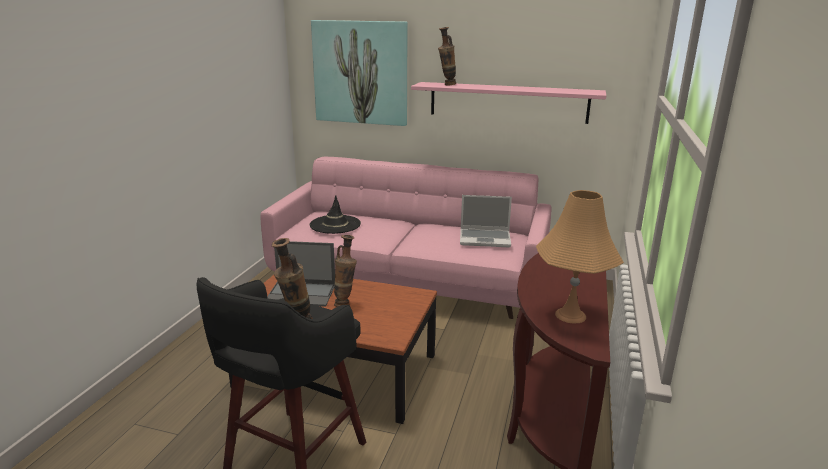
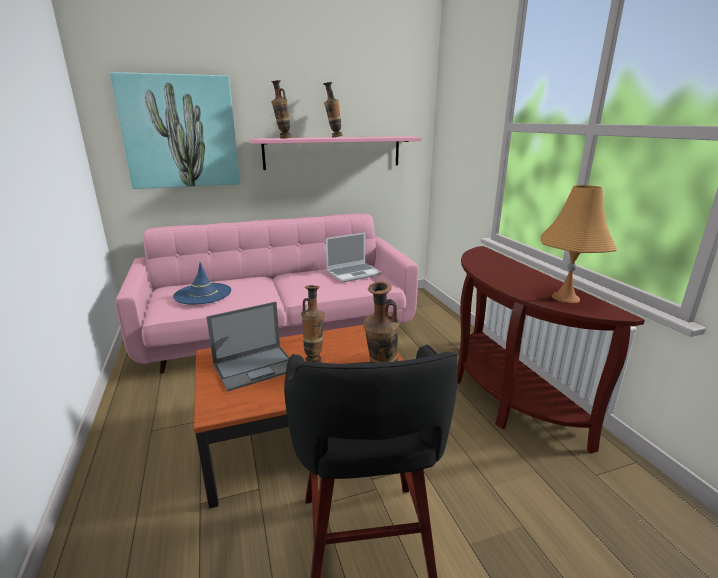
camera: 35 degrees left, 0 degrees up
(335, 224) = (203, 294): black hat -> blue hat
(503, 87) = (333, 137): none -> vase

